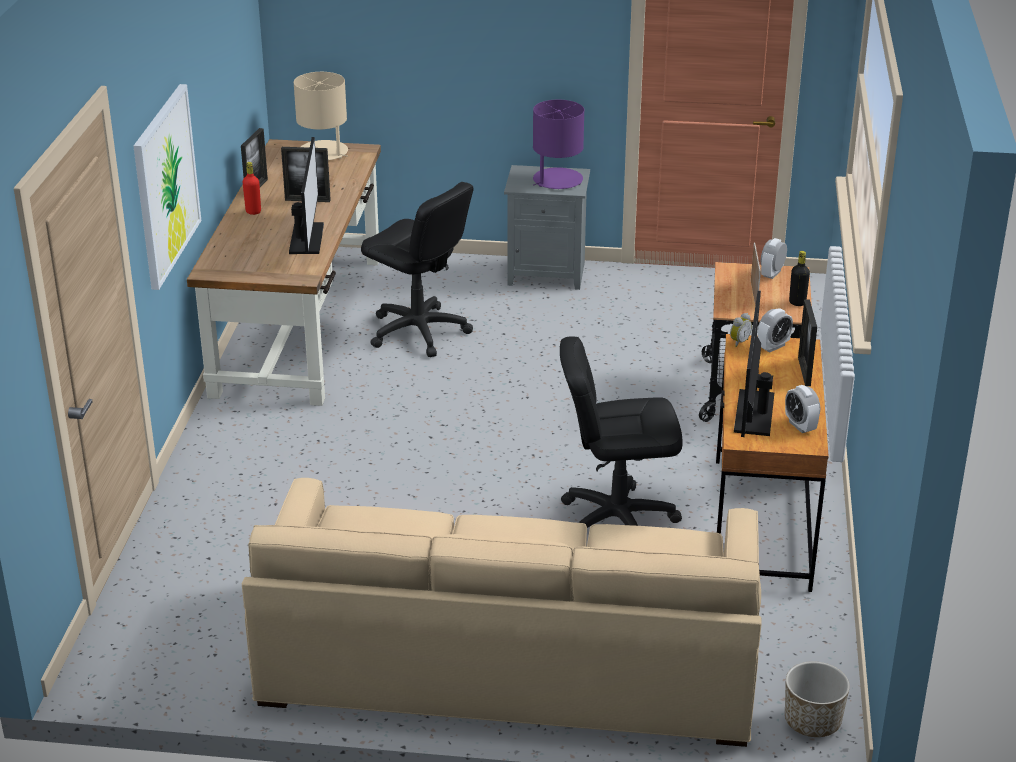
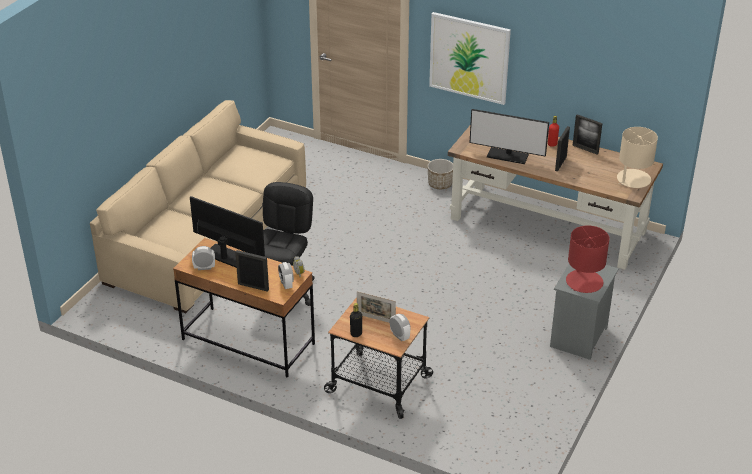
camera: 110 degrees right, 5 degrees up
(418, 332) = (519, 266): black office chair -> none
(557, 180) = (584, 281): purple table lamp -> red table lamp
(812, 721) = (100, 308): planter -> planter (440, 184)

